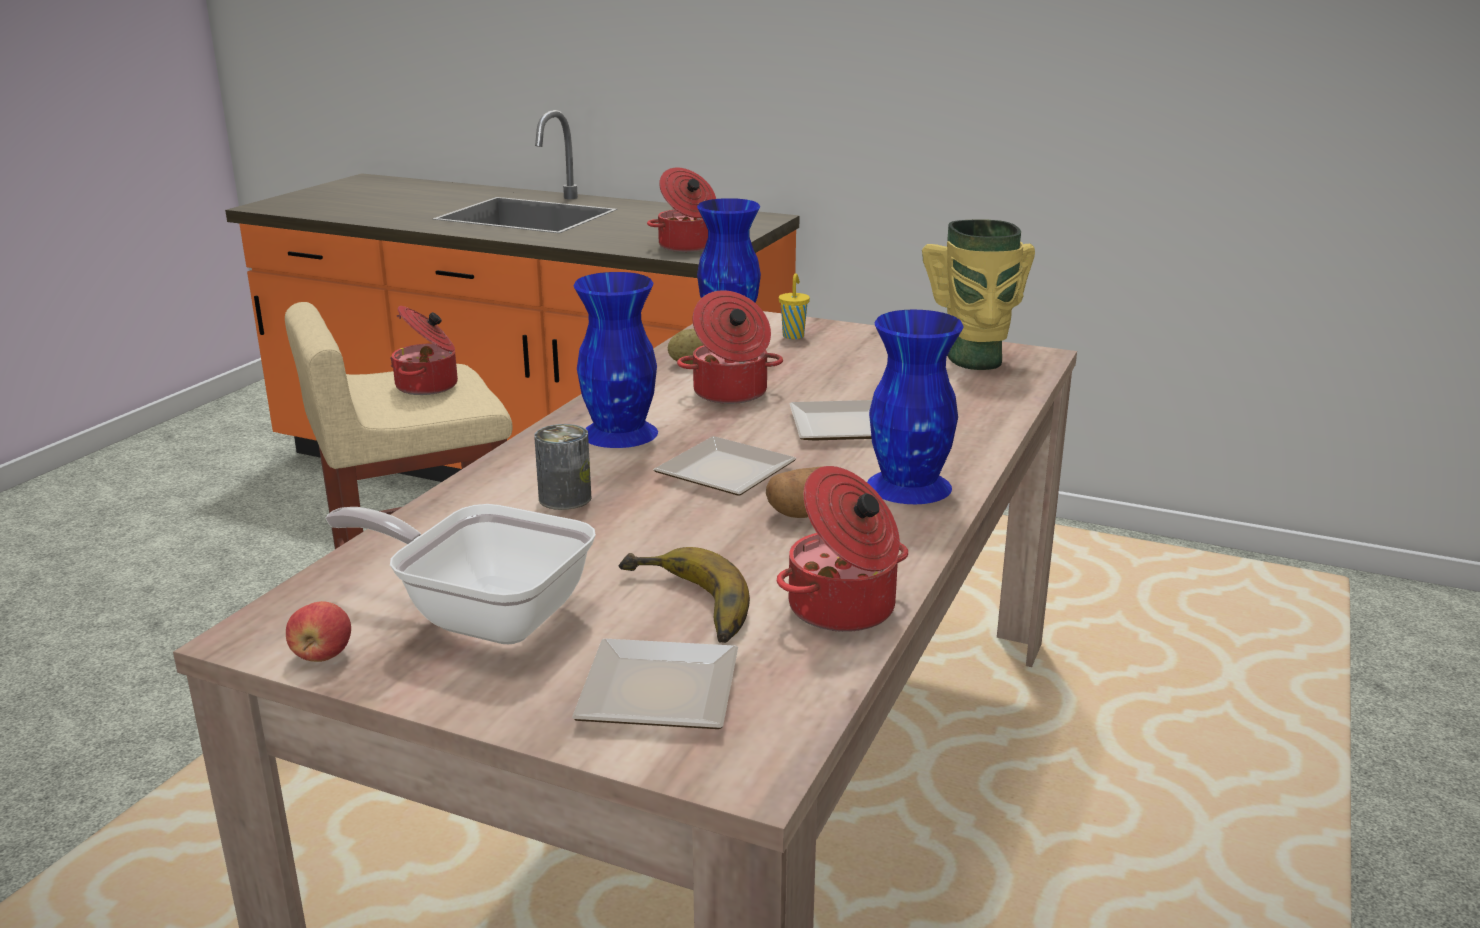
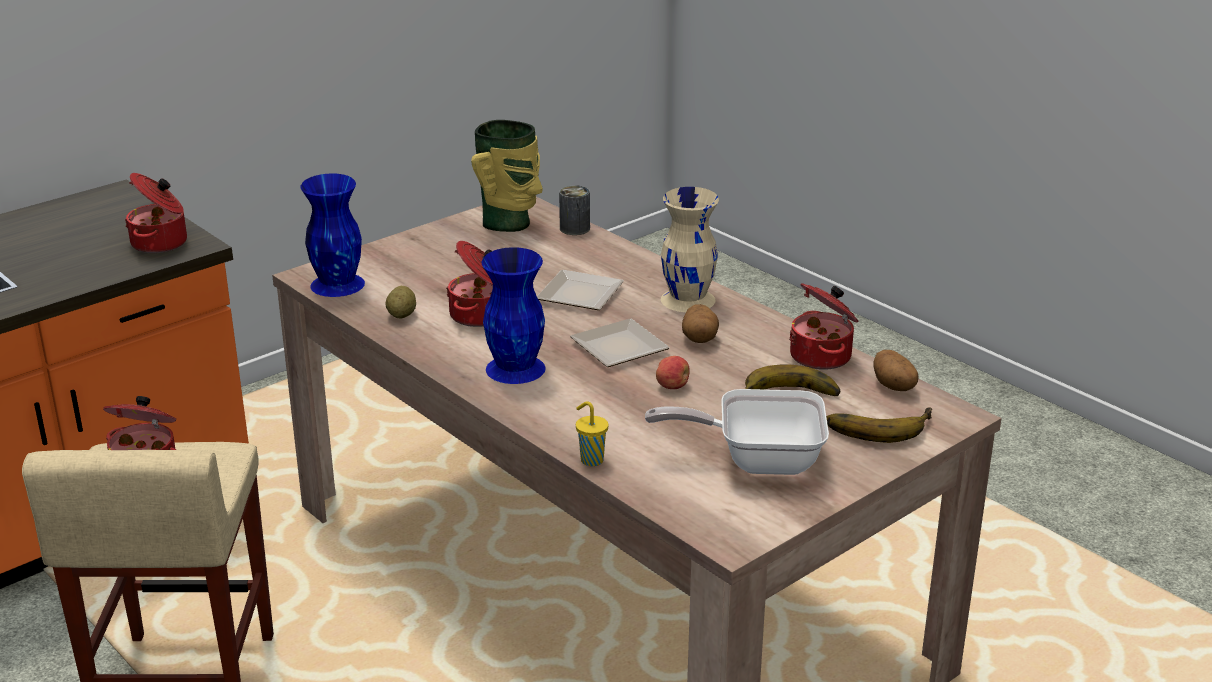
camera: 65 degrees left, 5 degrees up
(322, 655) = (773, 518): apple -> apple (672, 386)
(483, 614) = (757, 460): frying pan -> frying pan turned 45 degrees clockwise
(565, 498) = (612, 407): can -> can (574, 228)
(653, 695) = (877, 425): plate -> banana
(793, 336) = (385, 266): yellow cup -> yellow cup (590, 460)
(800, 690) = (894, 387): none -> potato
(910, 486) = (689, 299): blue vase -> beige vase

